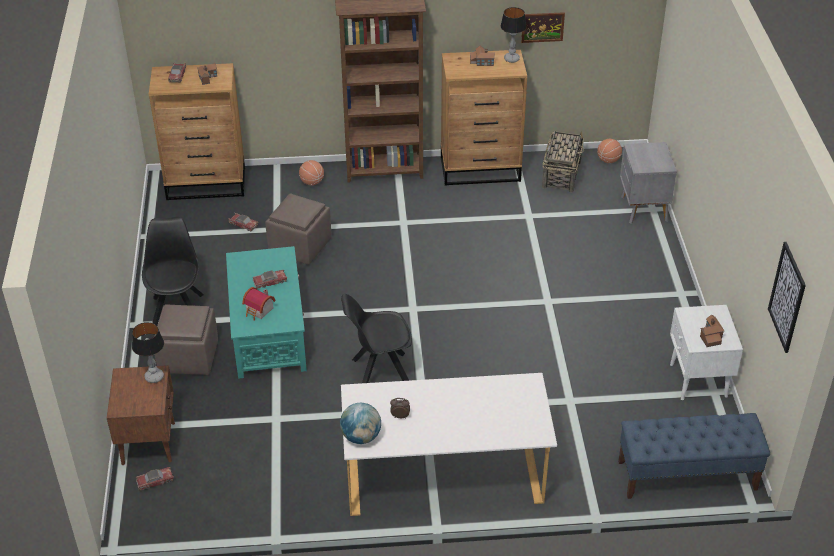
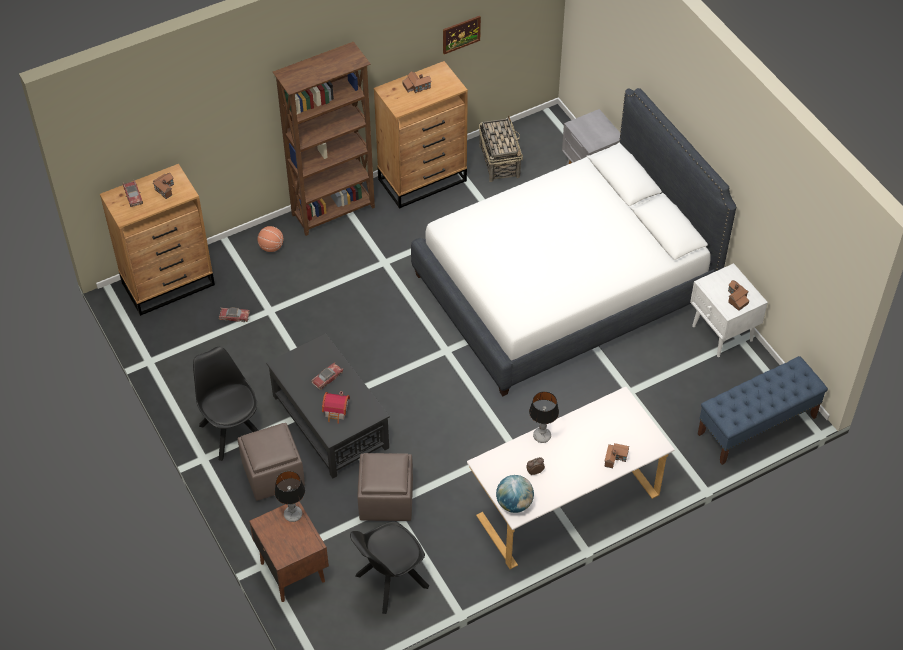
camera: 25 degrees left, 10 degrees up
(155, 481) = (323, 605): toy car -> none
(268, 331) = (330, 421): turquoise coffee table -> black coffee table
(300, 245) = (303, 321): brown ottoman -> brown ottoman (385, 499)
(379, 374) = (455, 427): black chair -> black chair (390, 582)
(490, 431) = (616, 457): none -> toy house
(511, 59) = (443, 75): table lamp -> table lamp (542, 436)
(560, 292) = (565, 287): none -> white bed
(608, 160) = (533, 131): basketball -> none
(787, 297) = (823, 264): picture -> none

